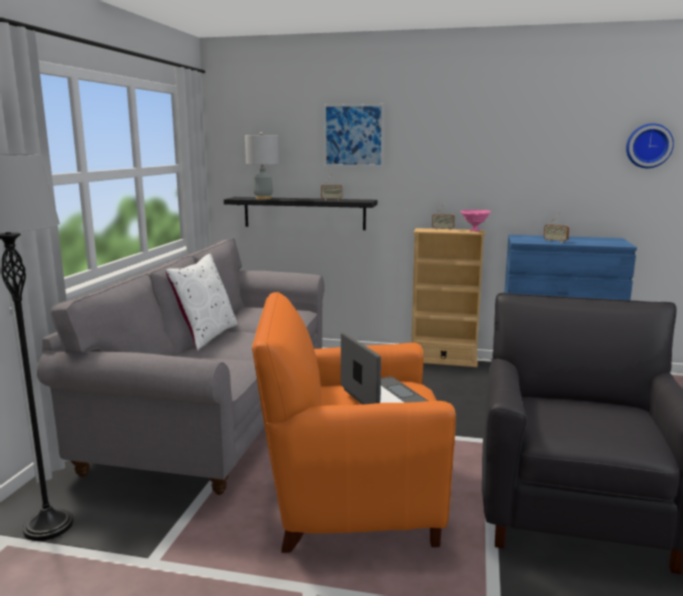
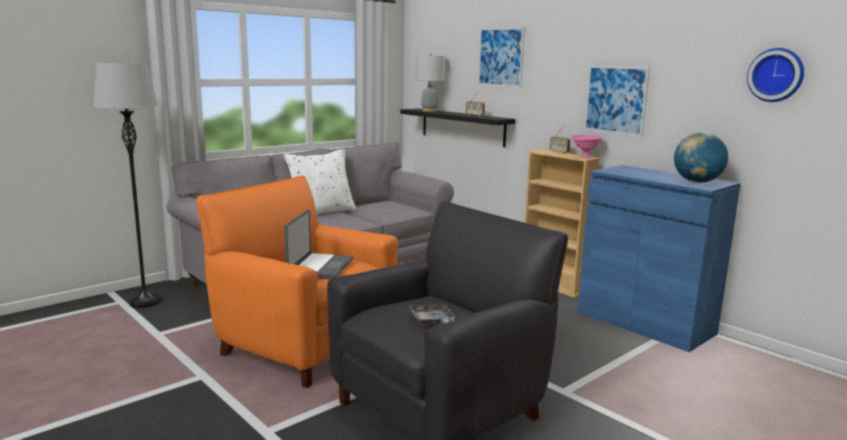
camera: 35 degrees right, 0 degrees up
(496, 174) = (615, 100): none -> picture
(555, 241) = (641, 175): radio -> none
(605, 241) = (697, 182): none -> globe
(606, 421) = (432, 322): none -> grey tray

